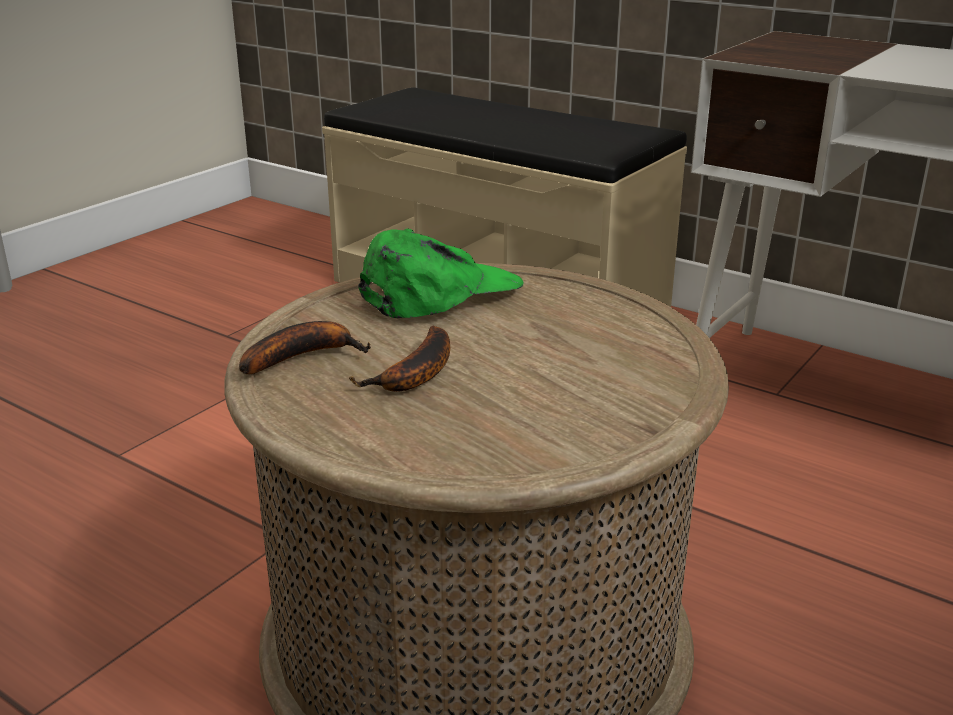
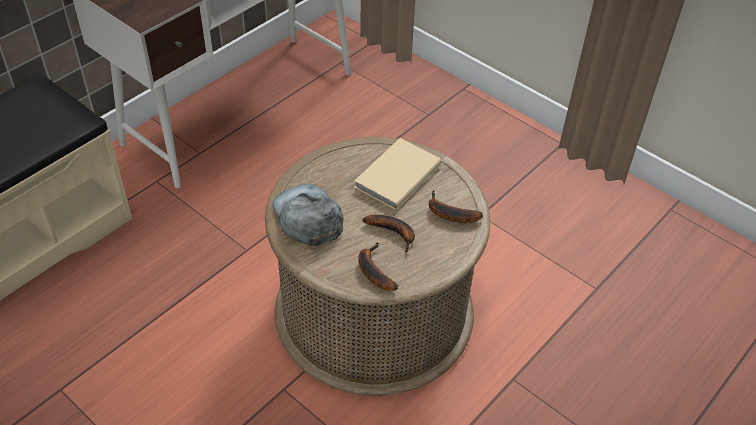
camera: 85 degrees left, 20 degrees up
(439, 292) = (308, 217): green cap -> grey cap
(488, 432) = (448, 214): none -> banana
(591, 364) = (395, 176): none -> beige book

